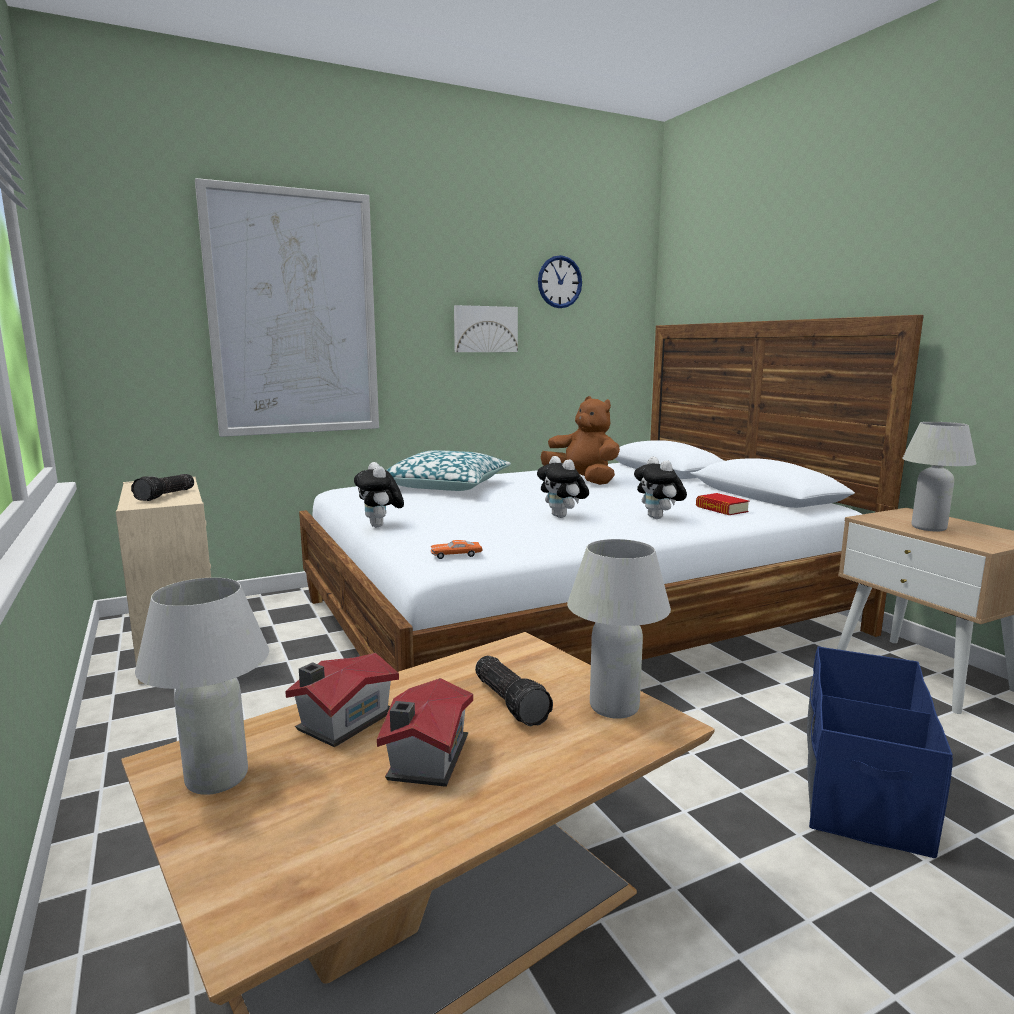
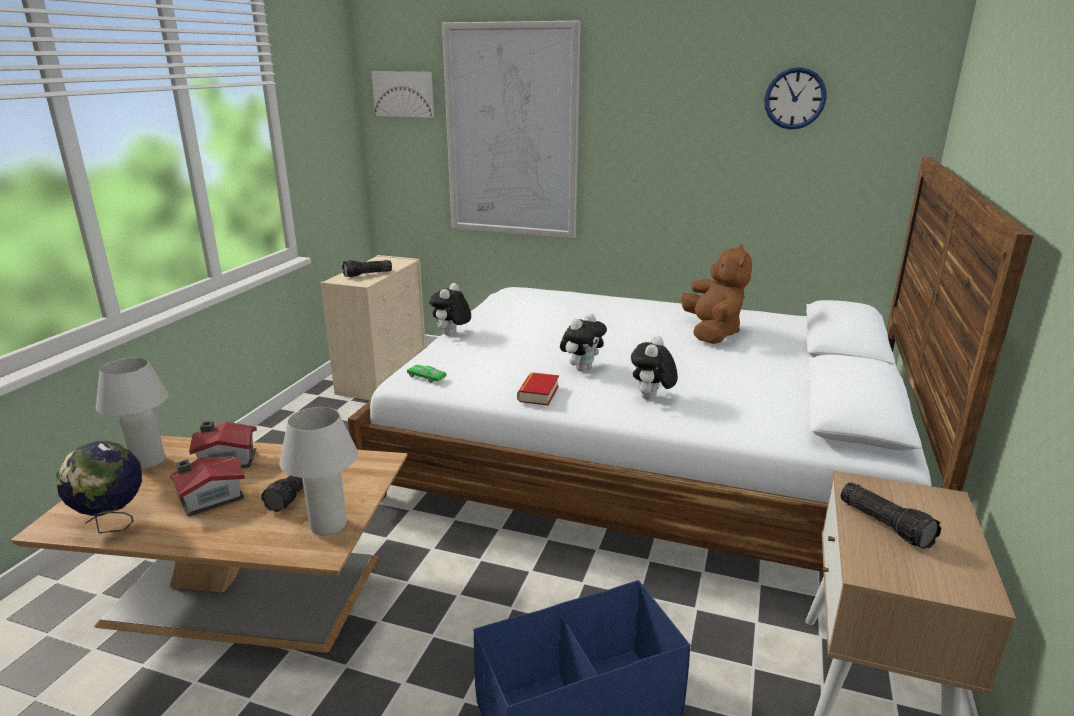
camera: 45 degrees right, 10 degrees up
(363, 857) = (113, 525): none -> globe
(446, 486) = (581, 306): pillow -> none
(456, 555) = (426, 377): orange toy car -> green toy car
(485, 329) = (693, 150): picture -> picture (404, 94)
(562, 516) = (582, 368): plush toy -> plush toy turned 150 degrees counterclockwise
(721, 509) = (739, 411): book -> book (538, 393)
(928, 528) = (886, 524): white table lamp -> flashlight

